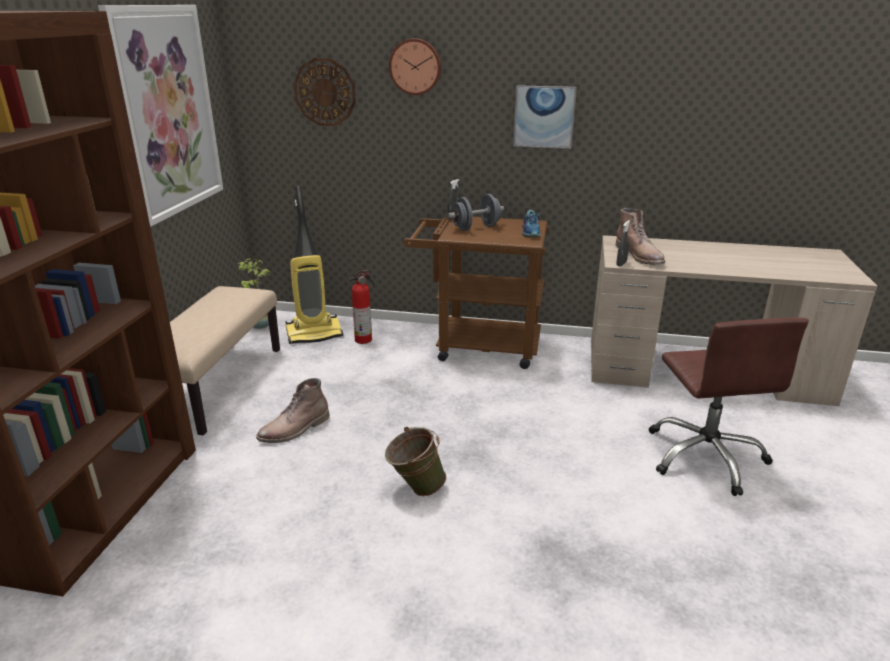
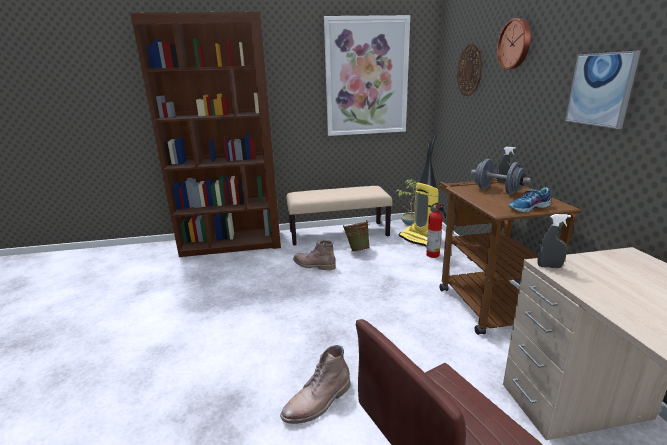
camera: 70 degrees right, 5 degrees down
(415, 488) = (277, 320): green bucket -> green bucket (357, 250)
(640, 256) = (601, 275): brown boot -> brown boot (318, 402)

